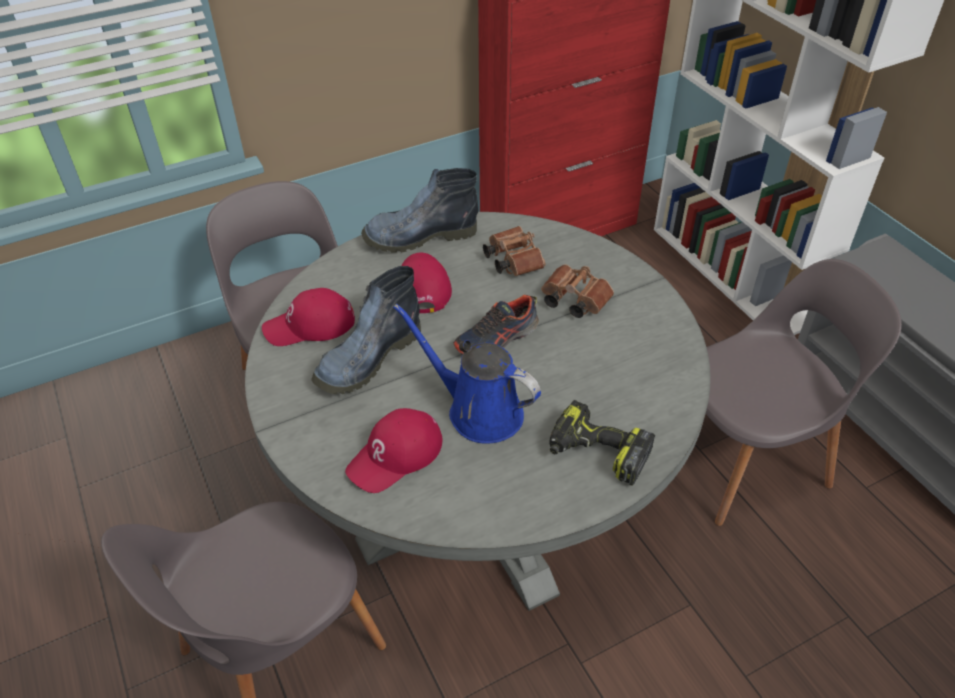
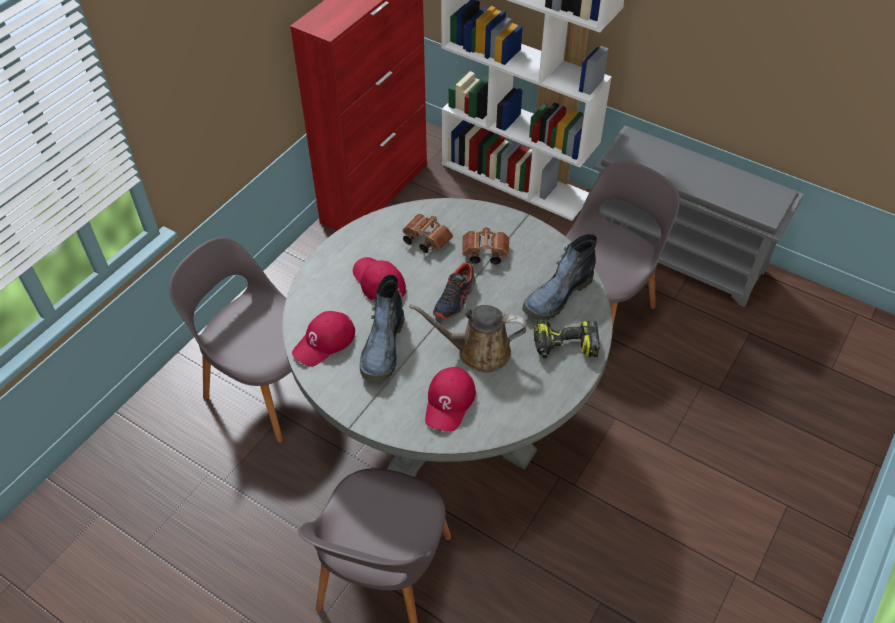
camera: 30 degrees left, 5 degrees up
(419, 237) = (348, 246): boot -> boot (557, 296)
(478, 411) = (478, 351): blue watering can -> brown watering can

